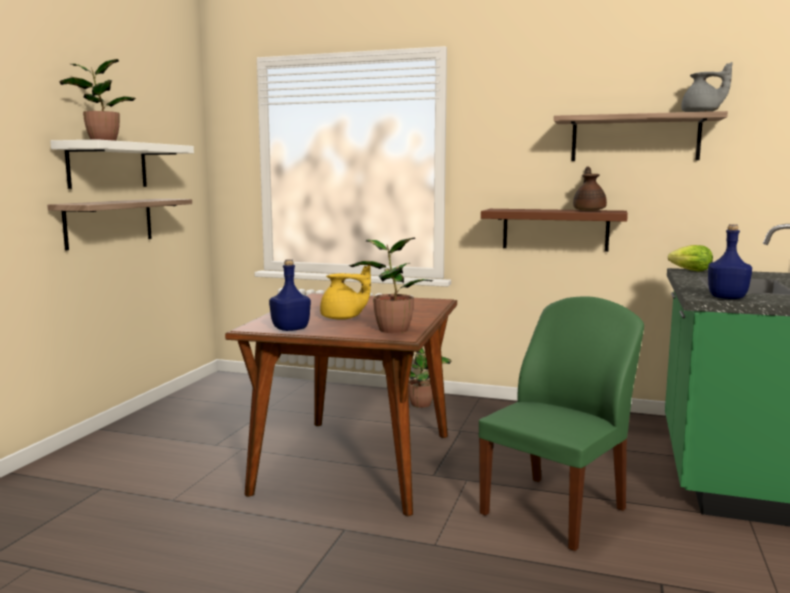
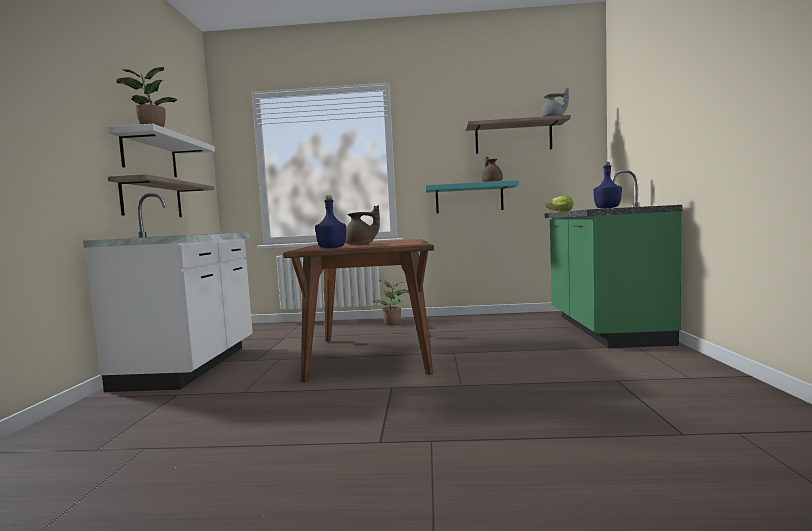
camera: 15 degrees left, 5 degrees down
(138, 442) = (191, 366): none -> white counter
(343, 318) = (361, 244): yellow teapot -> brown teapot
(391, 329) = (404, 243): potted plant -> none
(555, 229) = (469, 198): brown shelf -> turquoise shelf
(556, 510) = (523, 358): green chair -> none

